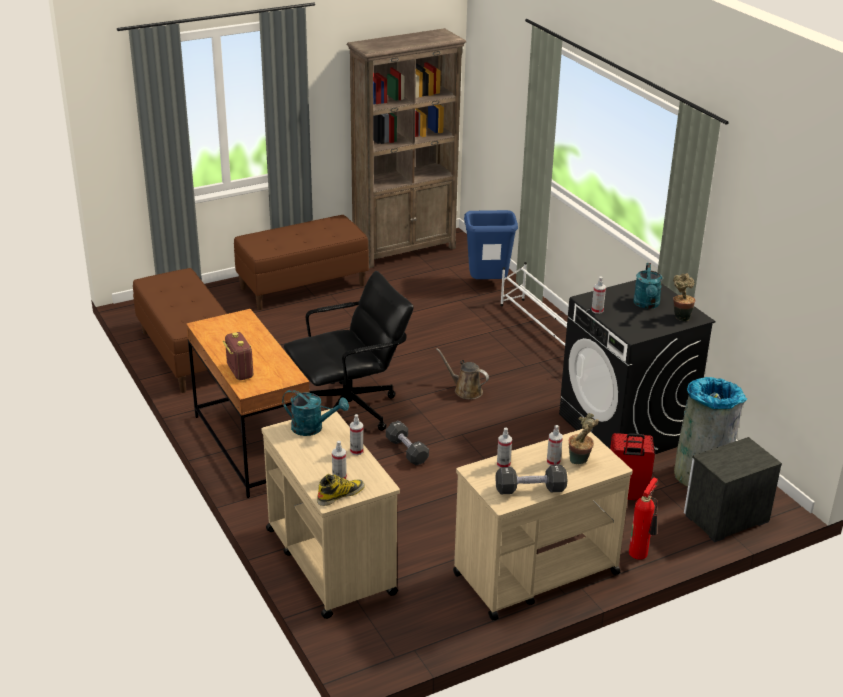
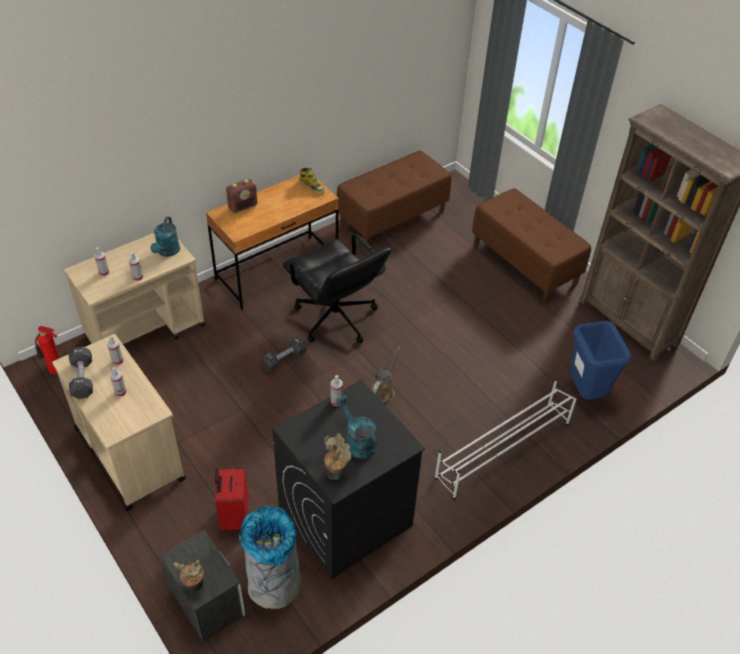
camera: 80 degrees right, 15 degrees up
(340, 494) = (84, 275): boot -> boot (312, 186)
(580, 461) = (120, 410): potted plant -> potted plant (193, 586)
(640, 553) = (154, 528): fire extinguisher -> fire extinguisher (56, 370)
(647, 304) = (357, 442): turquoise watering can -> turquoise watering can turned 60 degrees clockwise

